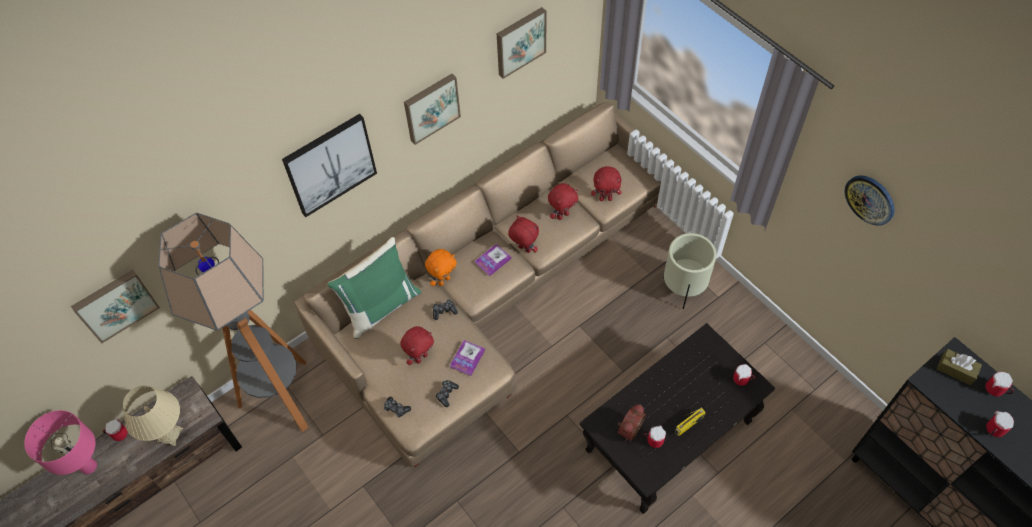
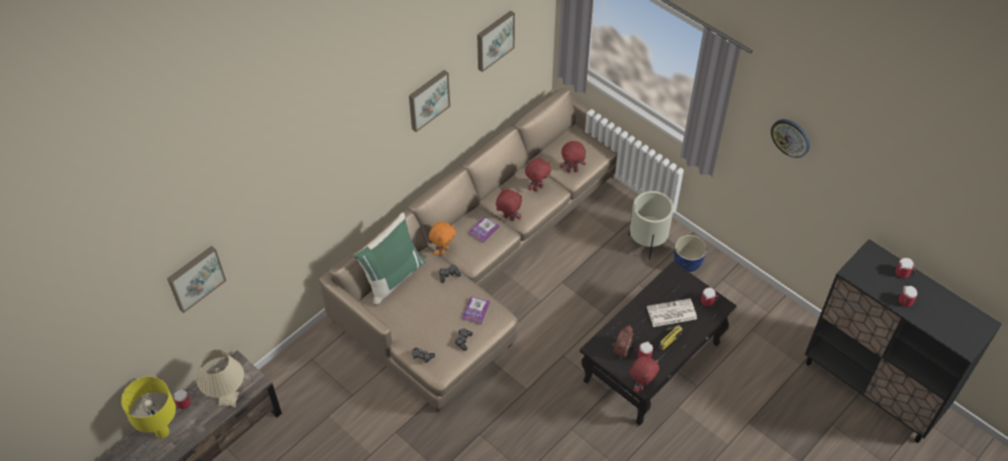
camera: 10 degrees left, 5 degrees down
(89, 467) = (162, 432): pink table lamp -> yellow table lamp
(282, 398) = (309, 369): floor lamp -> none
(330, 164) = (353, 151): picture -> none
(421, 357) = (435, 314): red plush toy -> red plush toy (641, 385)
(695, 389) = (671, 313): none -> newspaper
(726, 319) = (687, 264): none -> planter
(956, 370) = (872, 262): brown tissue box -> none

